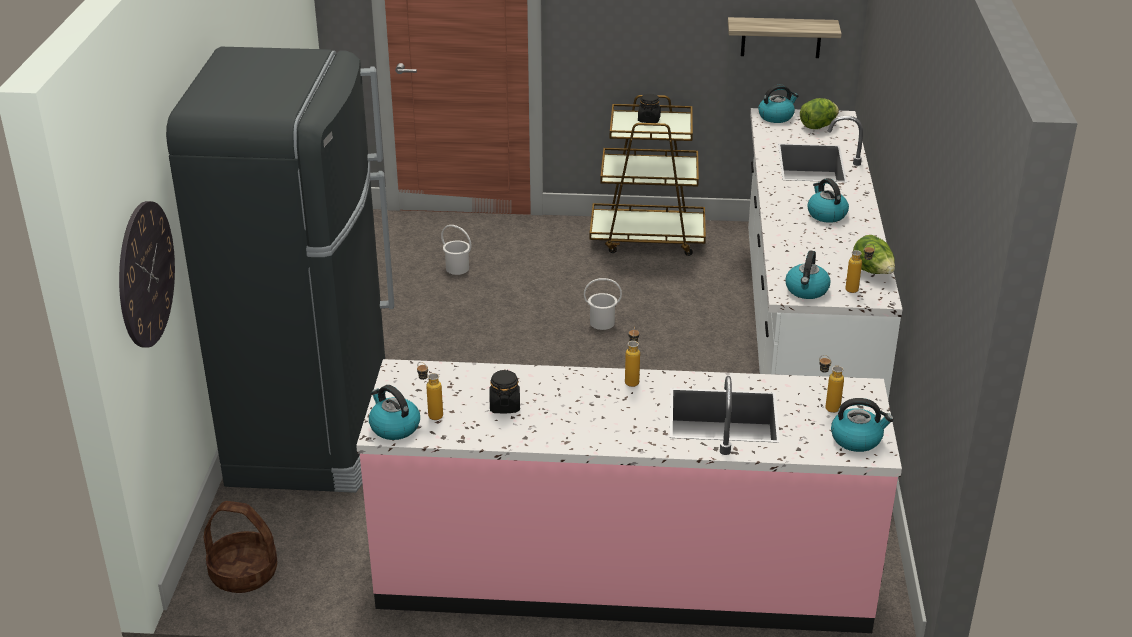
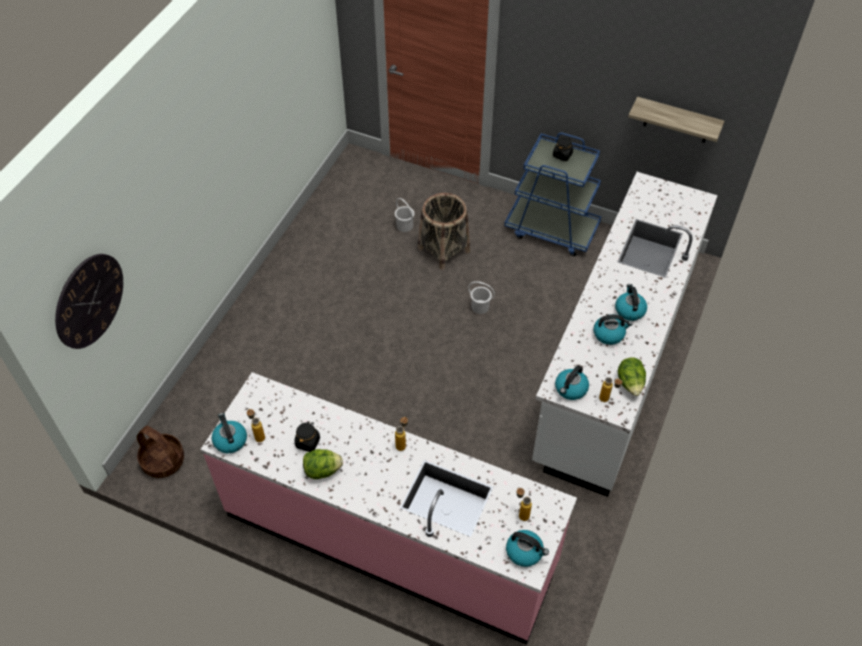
camera: 20 degrees right, 20 degrees up
(313, 435) = (249, 356): black fridge -> none
(522, 281) = (443, 250): none -> basket
(648, 238) = (552, 230): brown cart -> blue cart
(776, 117) = (651, 187): kettle -> kettle (609, 334)
(817, 126) = (677, 207): lettuce -> lettuce (322, 470)

